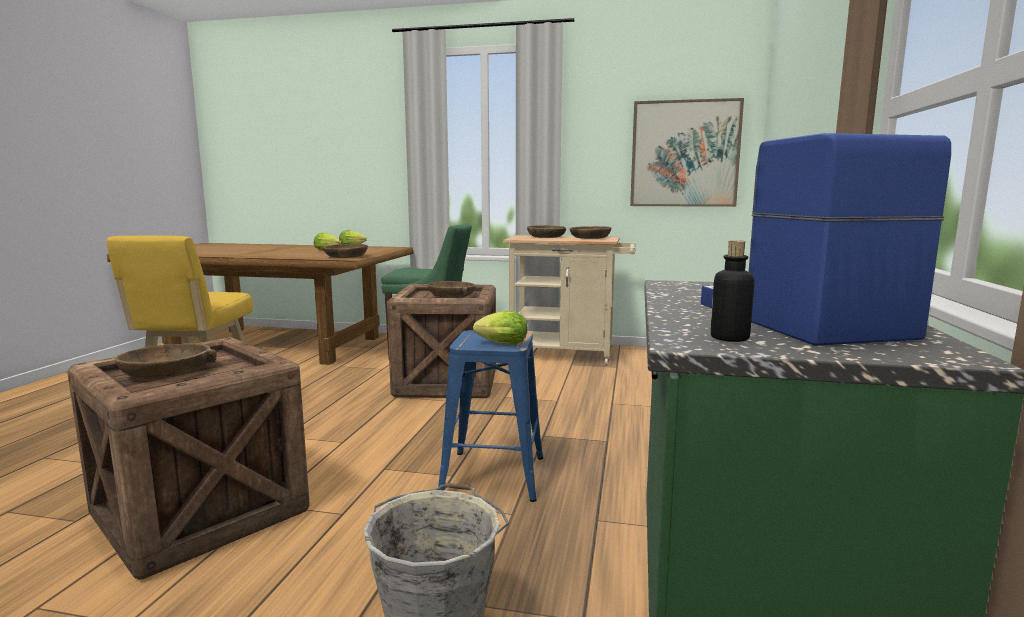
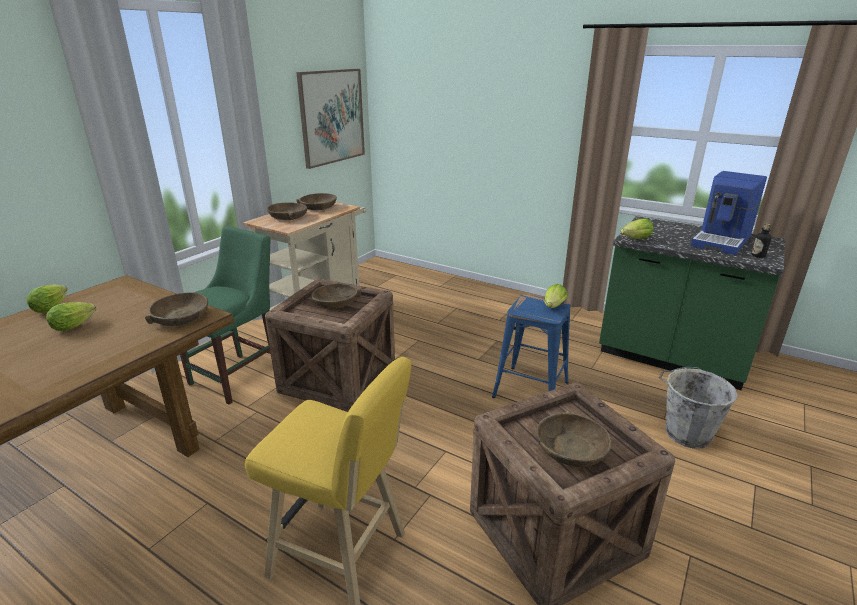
camera: 70 degrees left, 15 degrees up
(670, 284) = (634, 239): none -> lettuce
(797, 320) = (722, 241): coffee machine -> coffee machine turned 60 degrees counterclockwise

